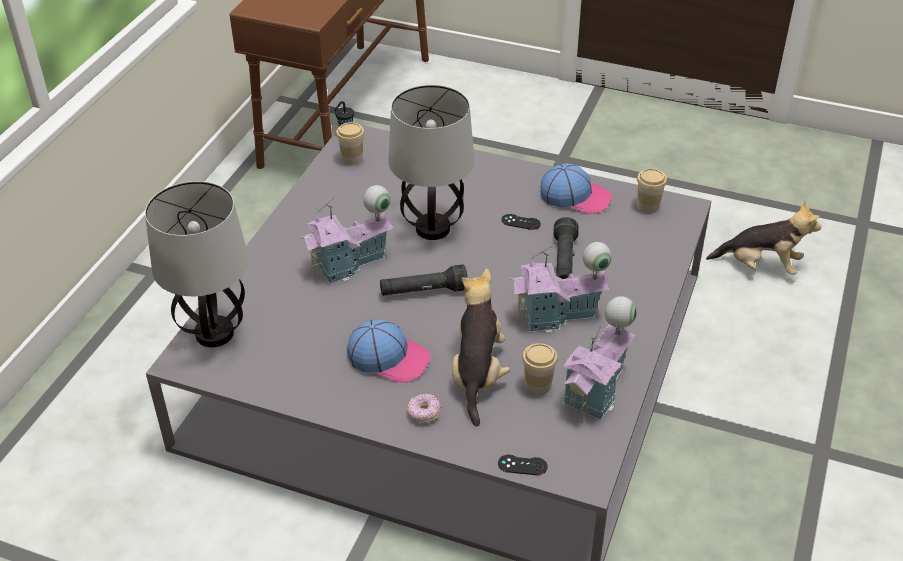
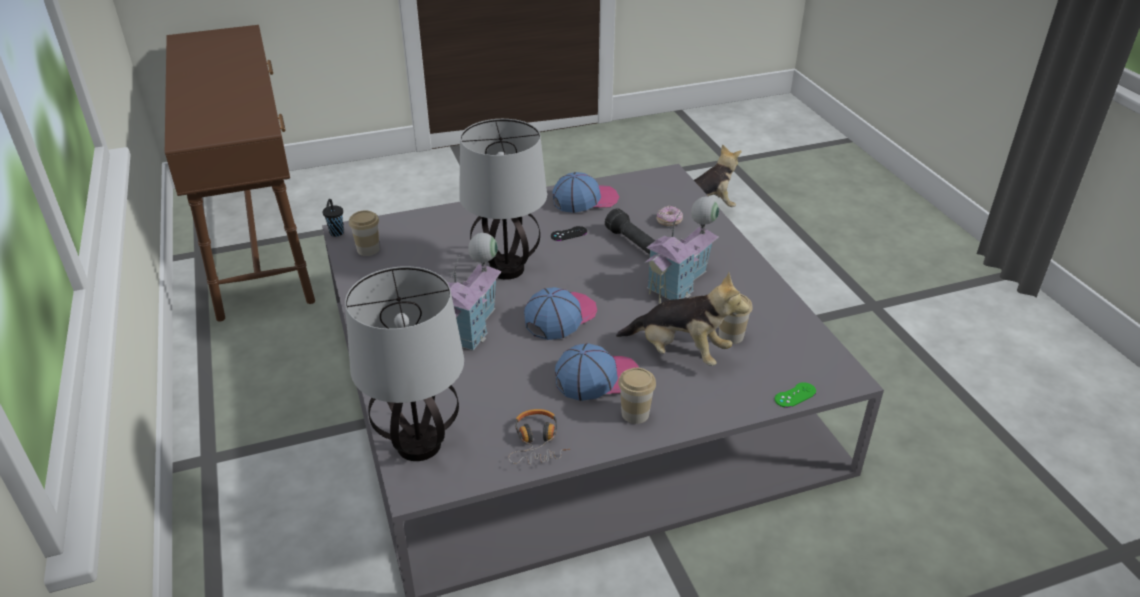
camera: 40 degrees left, 5 degrees down
(288, 380) = (537, 443): none -> headphones
(423, 292) = (560, 316): black flashlight -> cap
(424, 413) = (679, 402): donut -> donut (669, 221)
(477, 374) = (680, 352): plush toy -> plush toy turned 150 degrees clockwise
(522, 465) = (795, 395): black game controller -> green game controller
(598, 390) = (773, 316): toy house -> none
(648, 206) = (643, 184): cup -> cup (635, 414)

